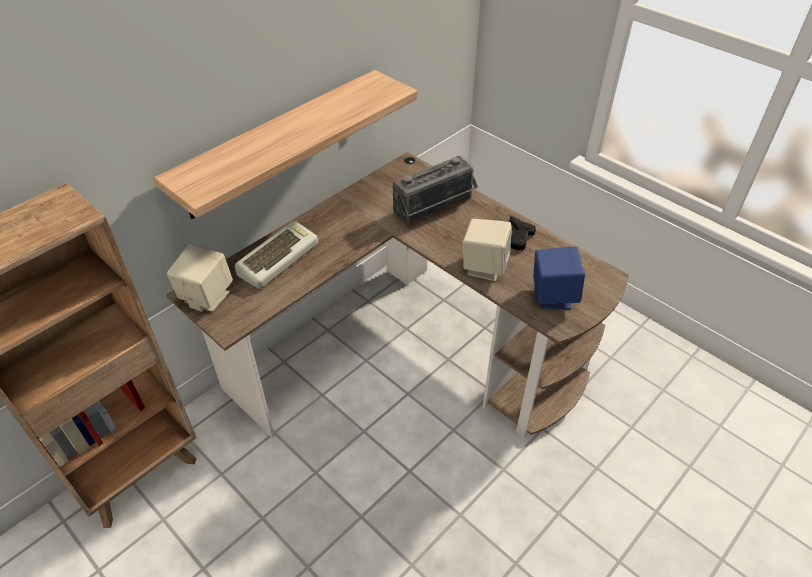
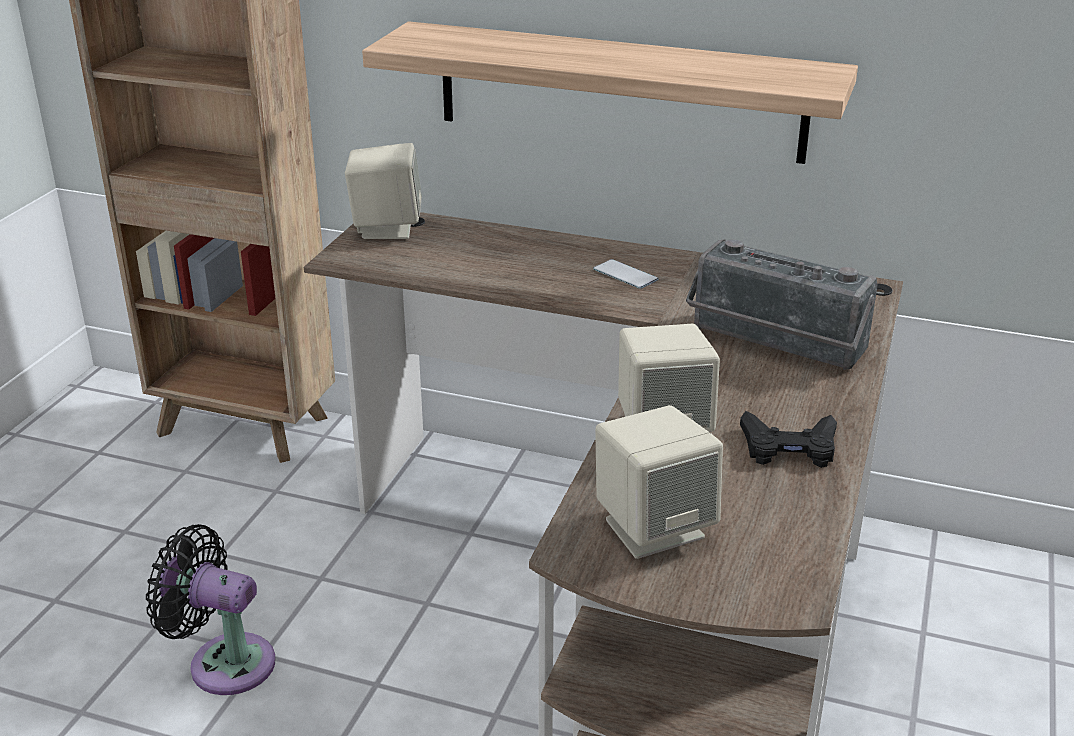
camera: 65 degrees right, 15 degrees down
(277, 258) = (508, 251): keyboard -> none
(338, 227) = (625, 274): none -> phone
(357, 537) = (224, 662): none -> black fan
(552, 296) = (654, 528): blue speaker -> beige speaker

